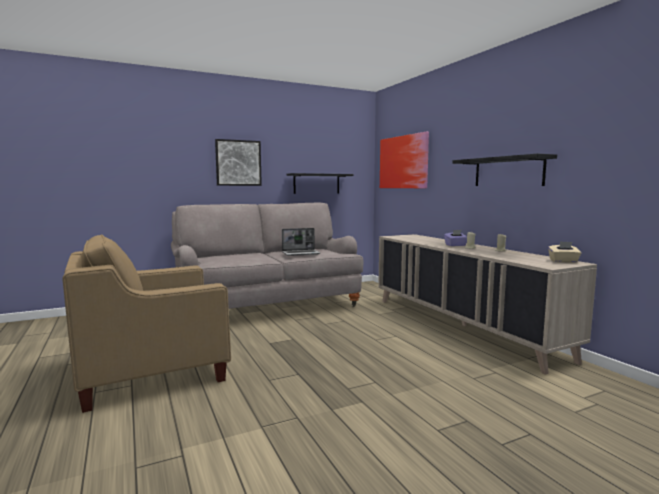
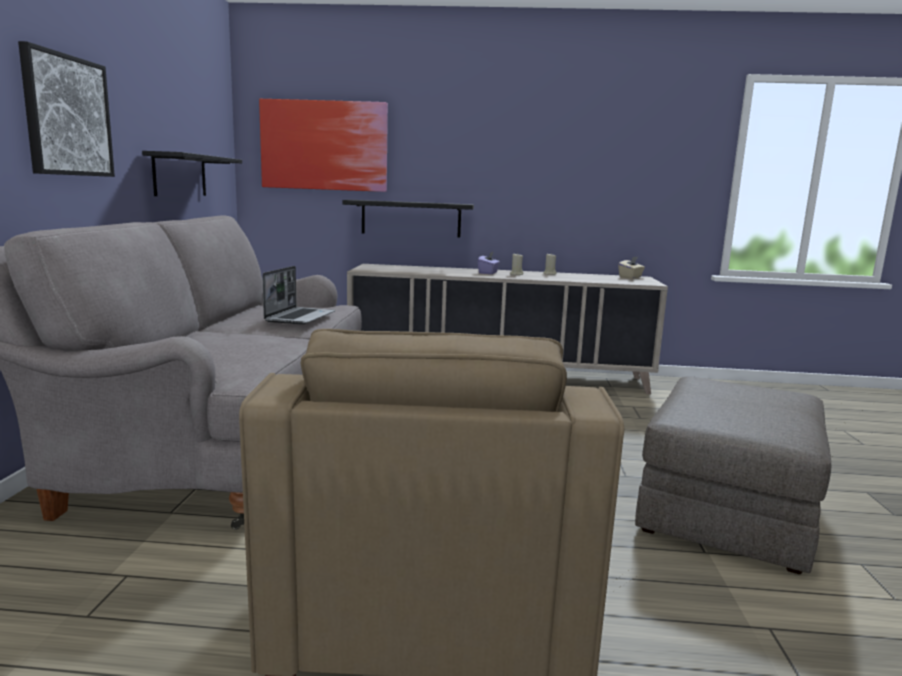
camera: 60 degrees left, 5 degrees up
(339, 429) = (726, 508): none -> grey ottoman
(508, 172) = (537, 176): black shelf -> black shelf (411, 218)

